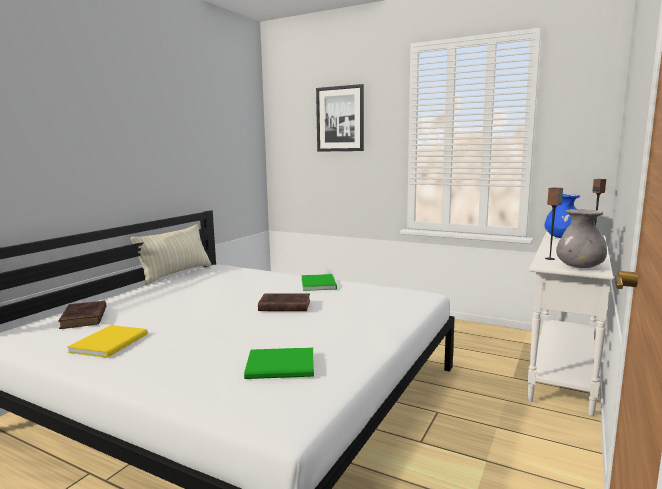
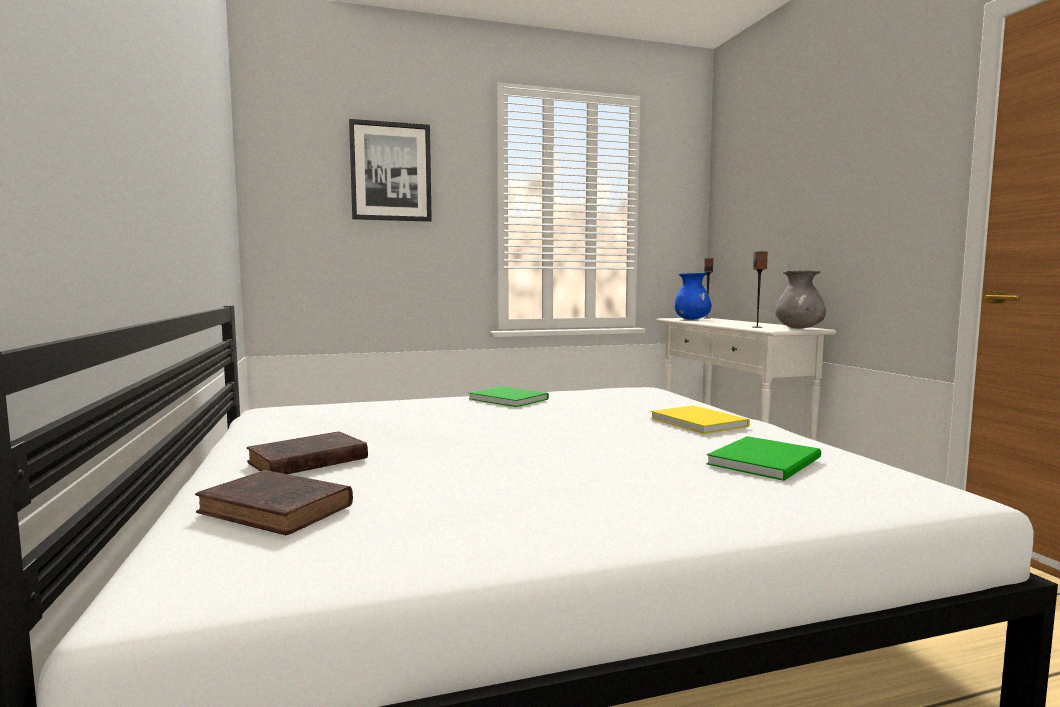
camera: 45 degrees left, 5 degrees down
(112, 342) = (478, 513): yellow book -> yellow book (698, 421)
(176, 273) = (224, 427): beige pillow -> none
(283, 306) = (554, 422): brown book -> brown book (305, 461)

